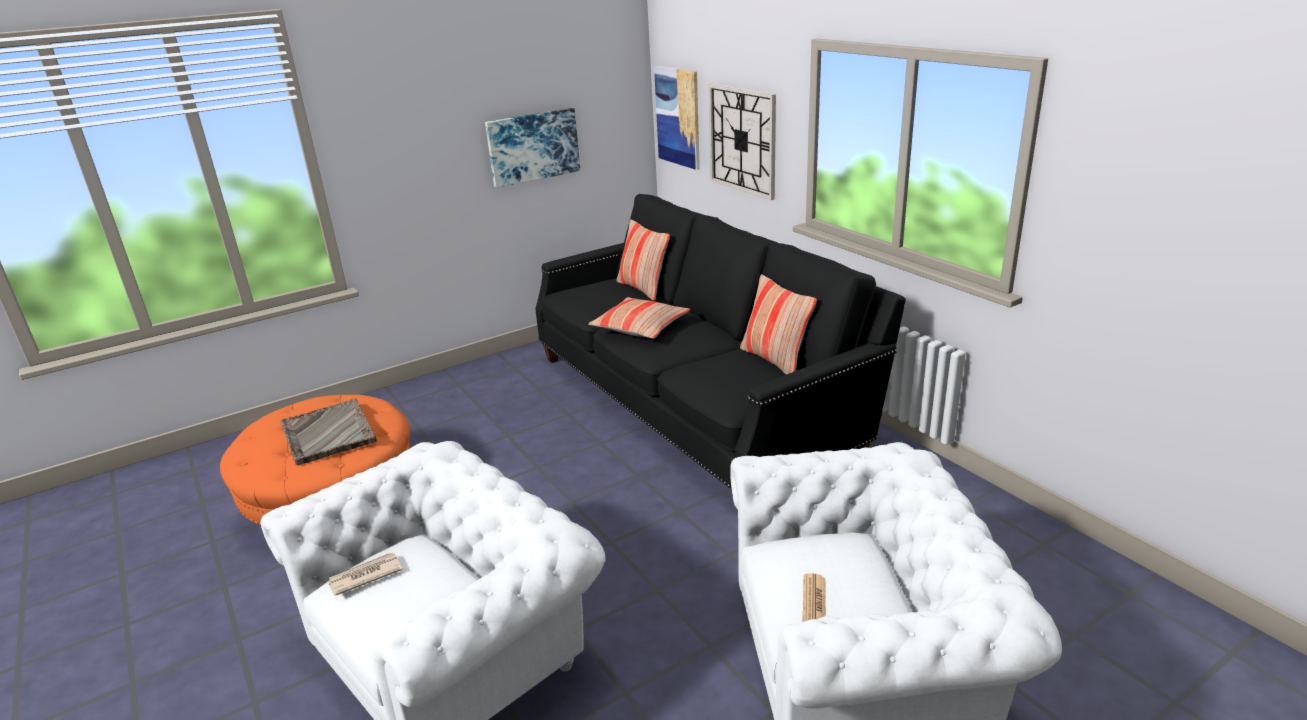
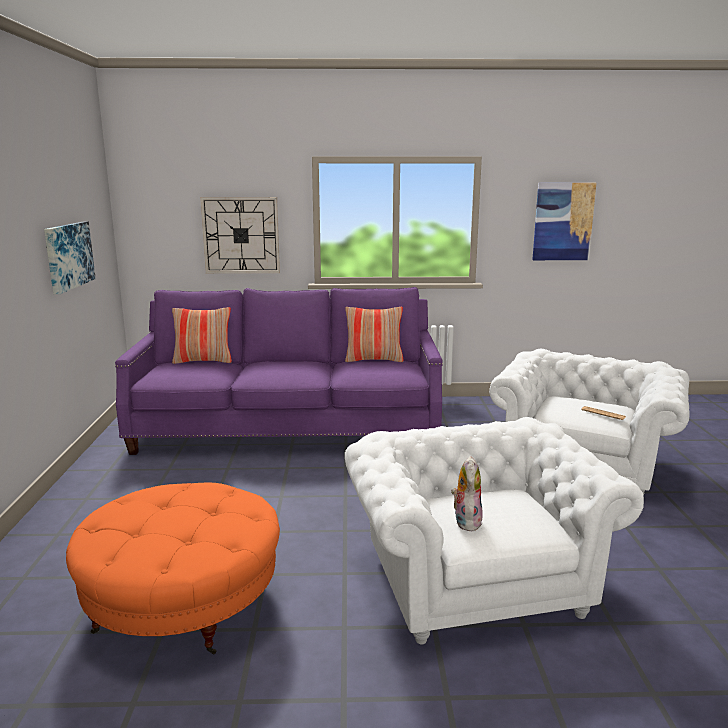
camera: 60 degrees left, 10 degrees down
(328, 433) = (196, 511): grey tray -> none
(364, 576) = (465, 521): newspaper -> plush toy
(640, 327) = (267, 372): pillow -> none
(678, 117) = (155, 229): picture -> picture (563, 221)
(695, 401) = (289, 428): black sofa -> purple sofa

